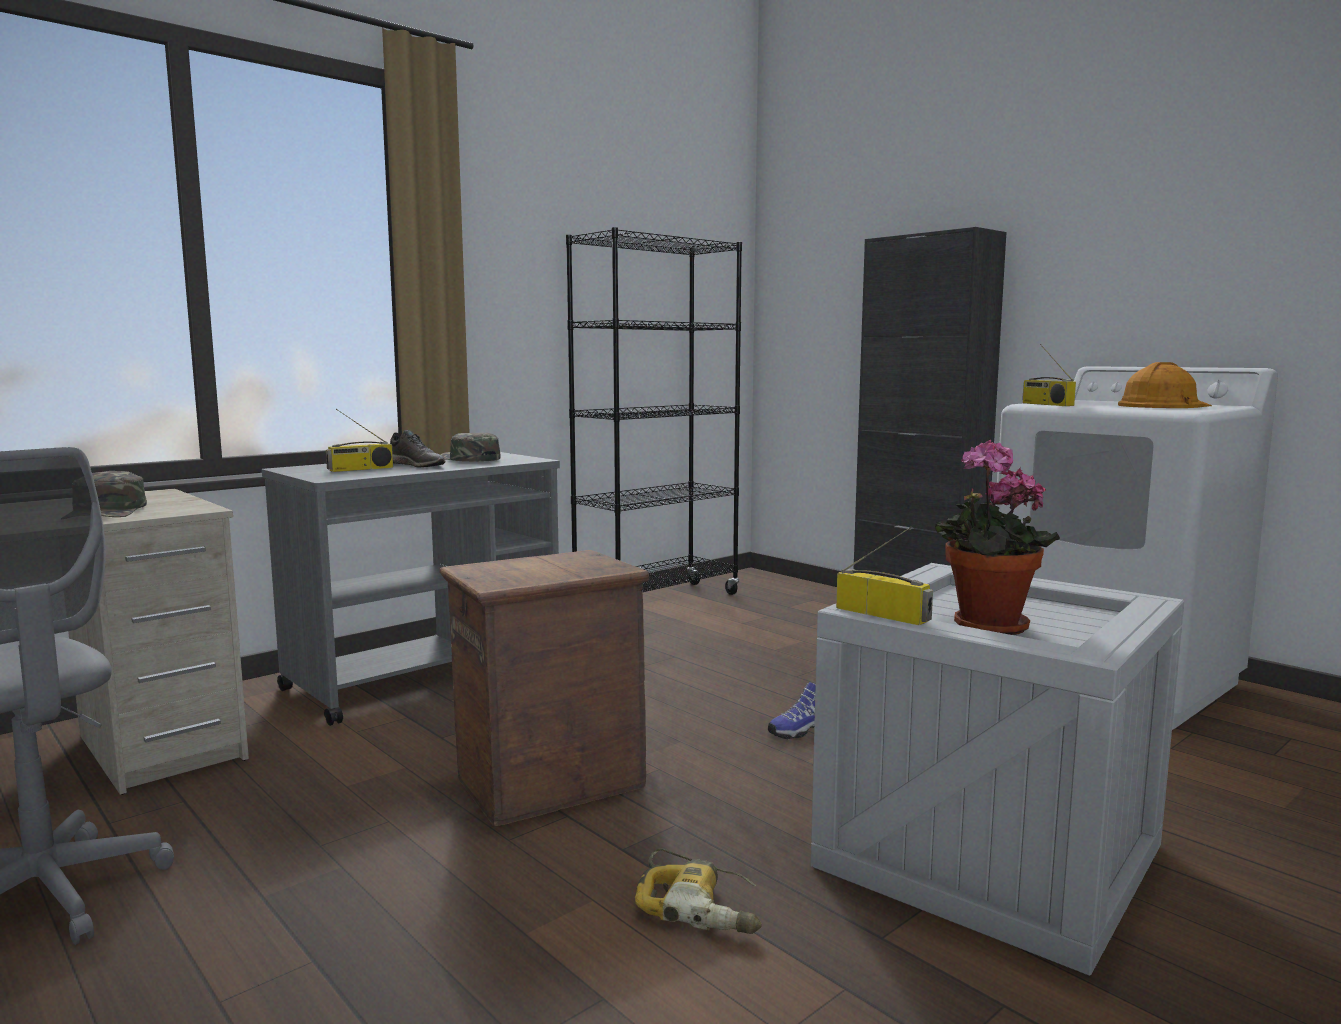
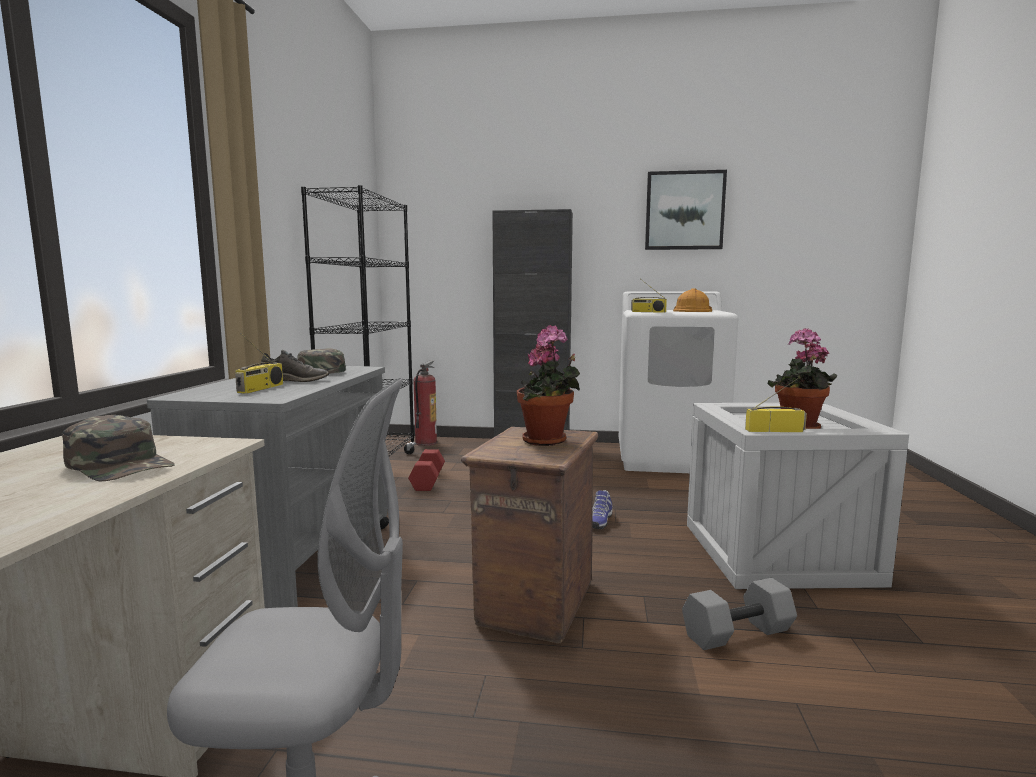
camera: 40 degrees left, 0 degrees up
(555, 569) = (547, 441): none -> potted plant
(691, 630) = (428, 481): none -> red dumbbell
(700, 906) = (737, 632): power drill -> grey dumbbell
(777, 585) = (426, 442): none -> fire extinguisher
(1217, 209) = (684, 211): none -> picture

